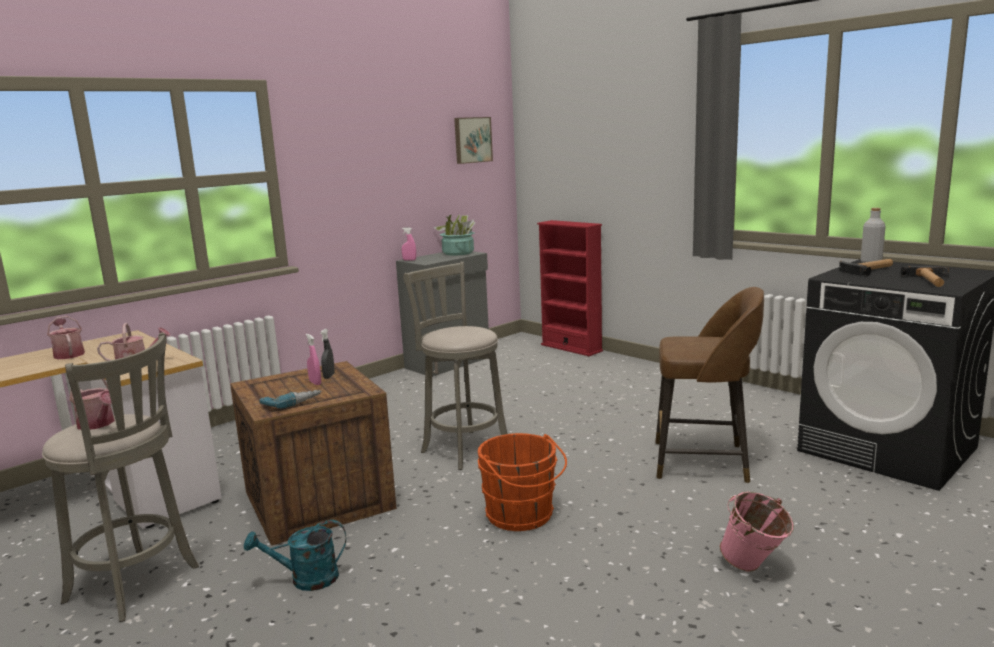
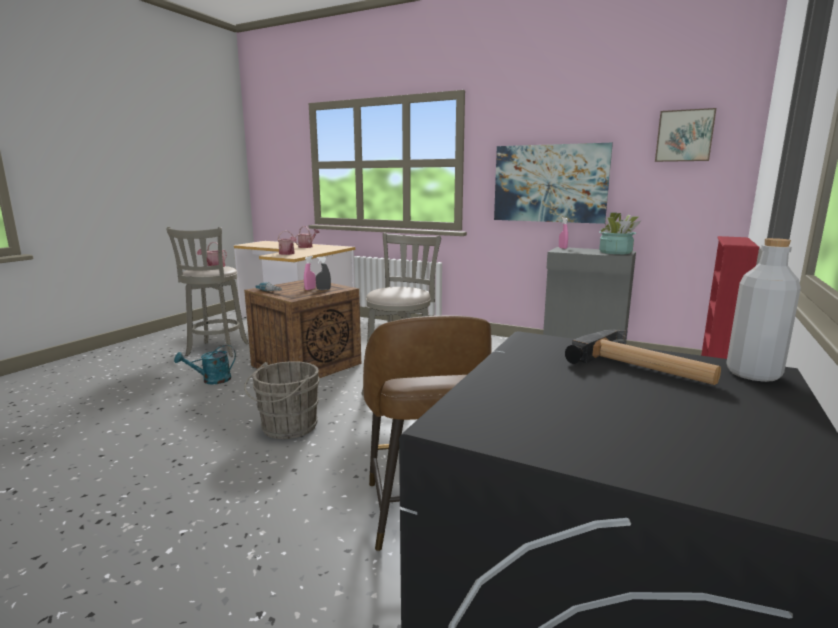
camera: 70 degrees right, 0 degrees up
(306, 579) = (211, 380): turquoise watering can -> turquoise watering can turned 90 degrees counterclockwise
(378, 193) = (550, 183): none -> picture
(522, 516) = (286, 428): orange bucket -> grey bucket
(754, 568) = (177, 556): pink bucket -> none
(930, 281) = (560, 414): hammer -> none

